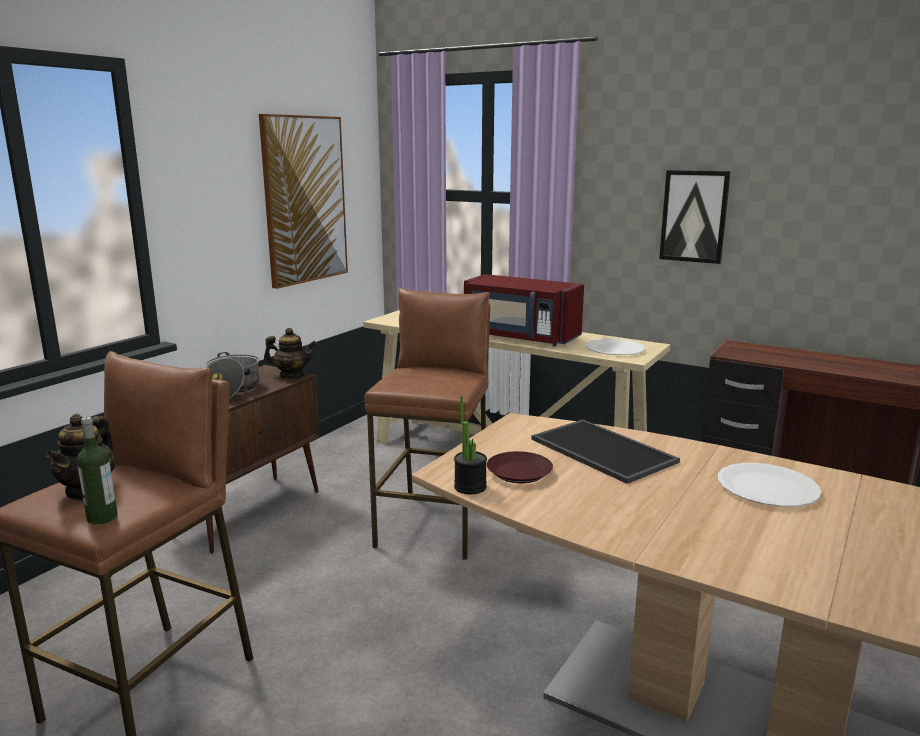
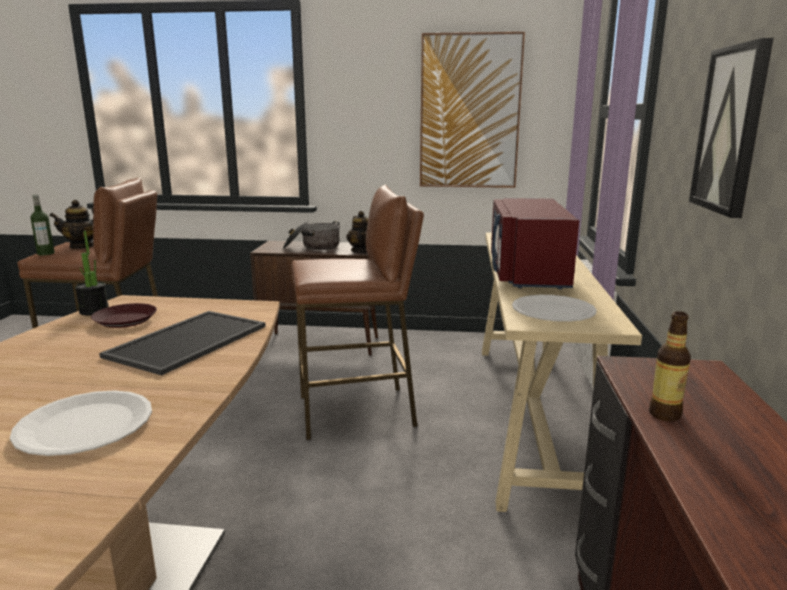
camera: 65 degrees right, 0 degrees up
(789, 362) = (664, 414): none -> bottle

